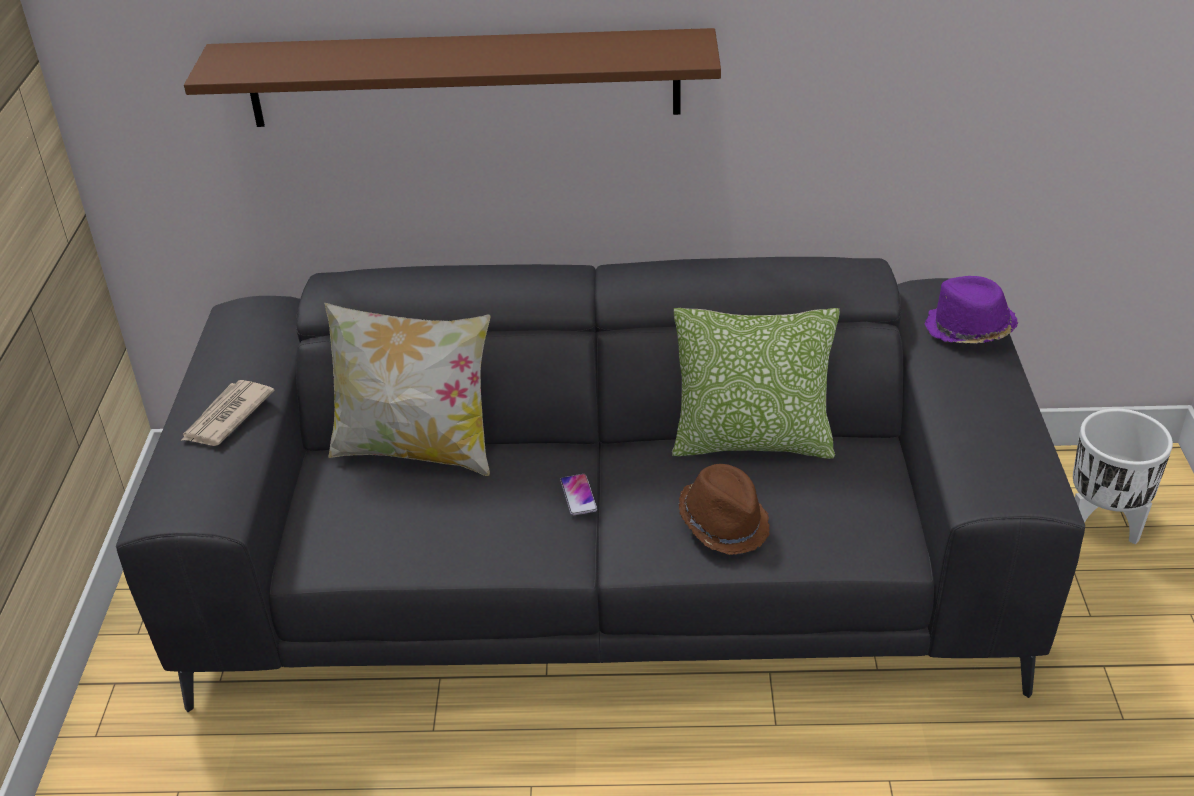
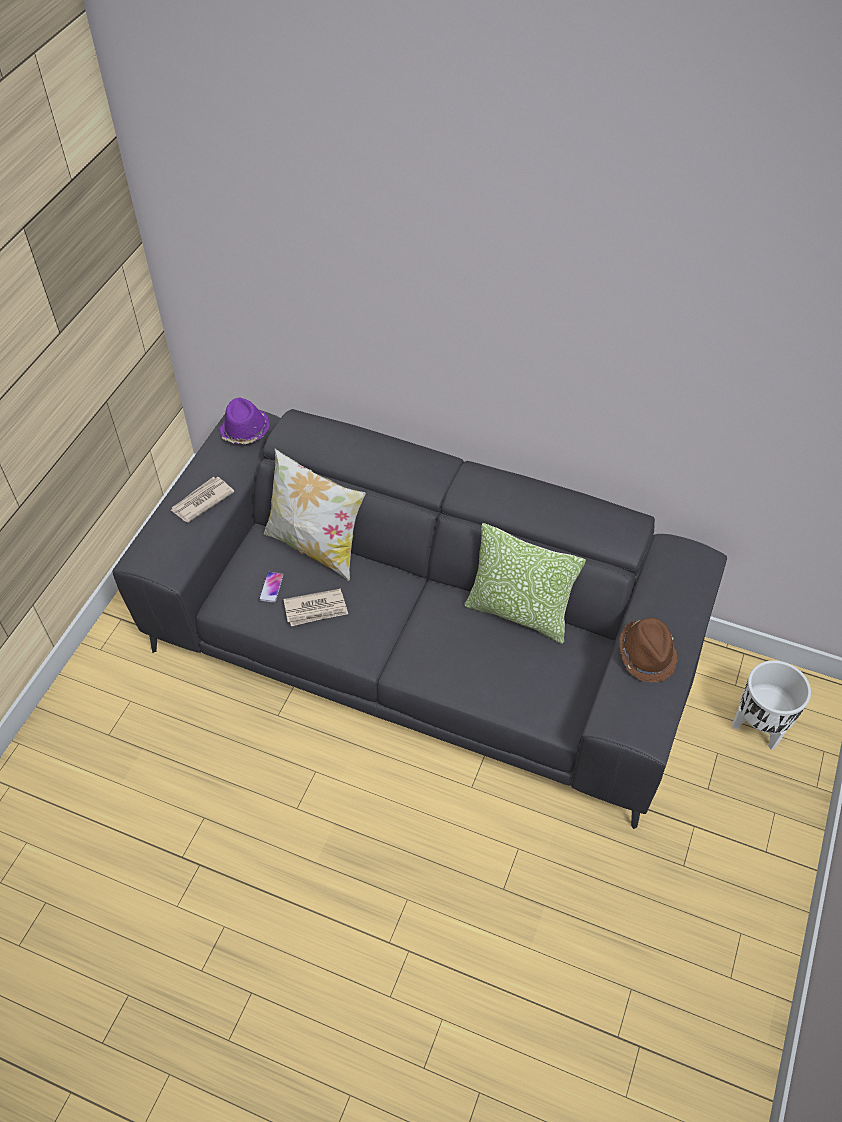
camera: 20 degrees right, 15 degrees up
(458, 522) = (316, 609): none -> newspaper
(463, 78) = (394, 329): brown shelf -> none
(578, 495) = (394, 614): phone -> phone (271, 587)
(724, 523) = (469, 667): brown hat -> brown hat (647, 654)
(968, 330) = (683, 590): purple hat -> purple hat (245, 431)

